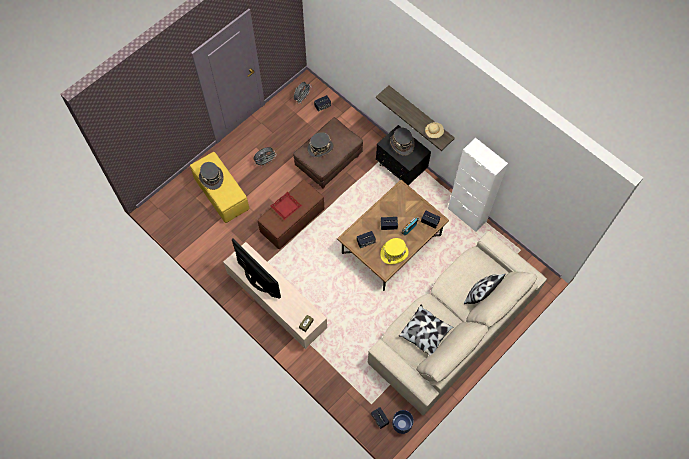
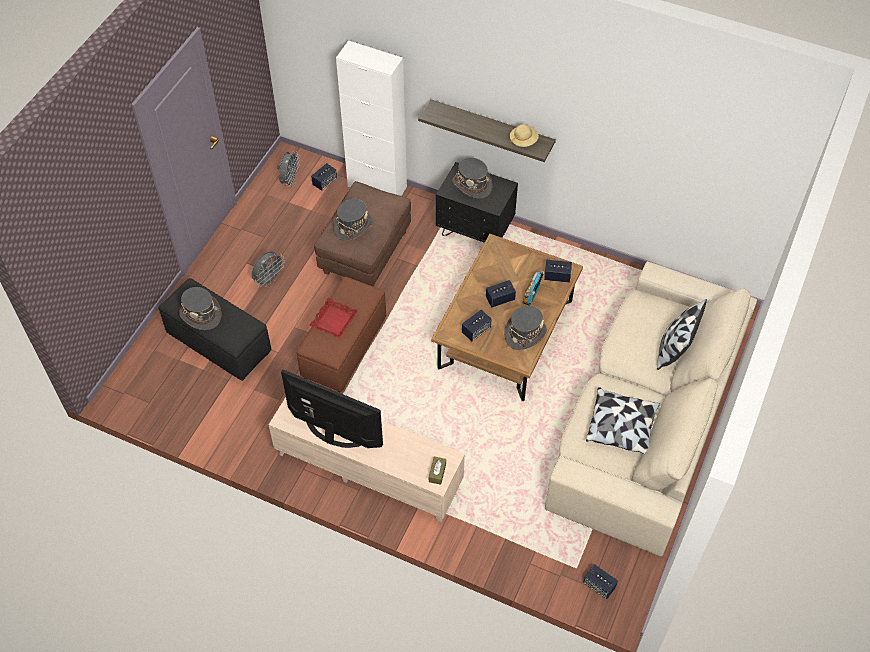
camera: 20 degrees left, 10 degrees down
(222, 195) = (220, 343): yellow ottoman -> black ottoman
(394, 253) = (525, 333): yellow hat -> grey hat
(402, 424) = (635, 581): blue planter -> none
(467, 215) = (596, 264): white cabinet -> white cabinet (377, 186)

